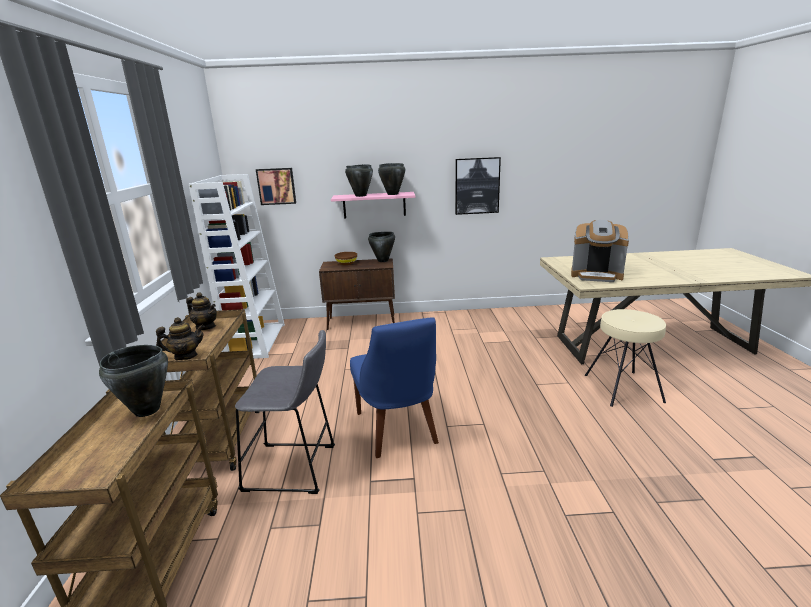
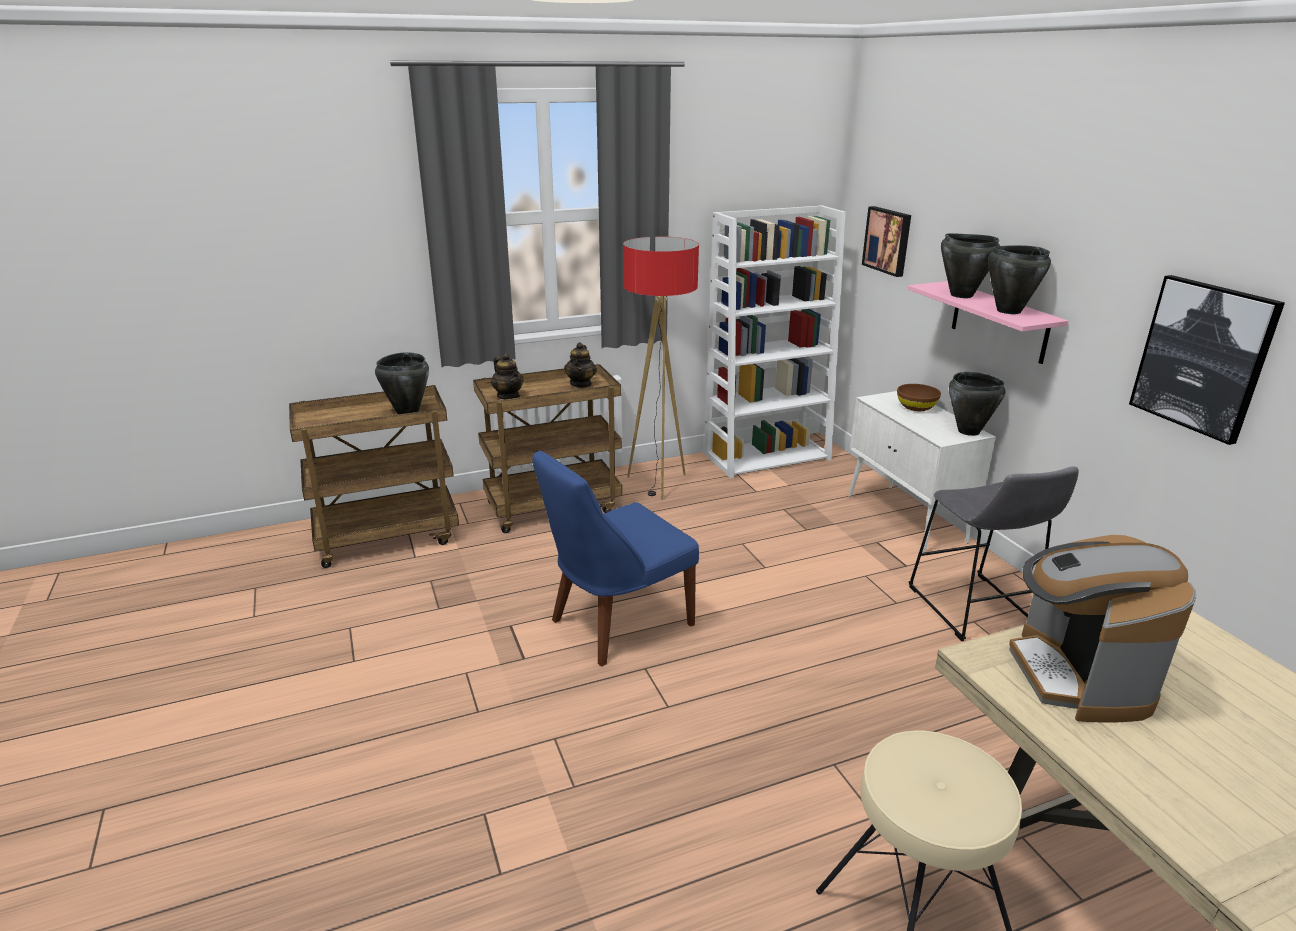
camera: 70 degrees right, 5 degrees up
(242, 384) = (658, 483): none -> floor lamp
(295, 468) = (517, 568): grey stool -> grey stool (974, 610)
(362, 322) = (906, 519): brown cabinet -> white cabinet

